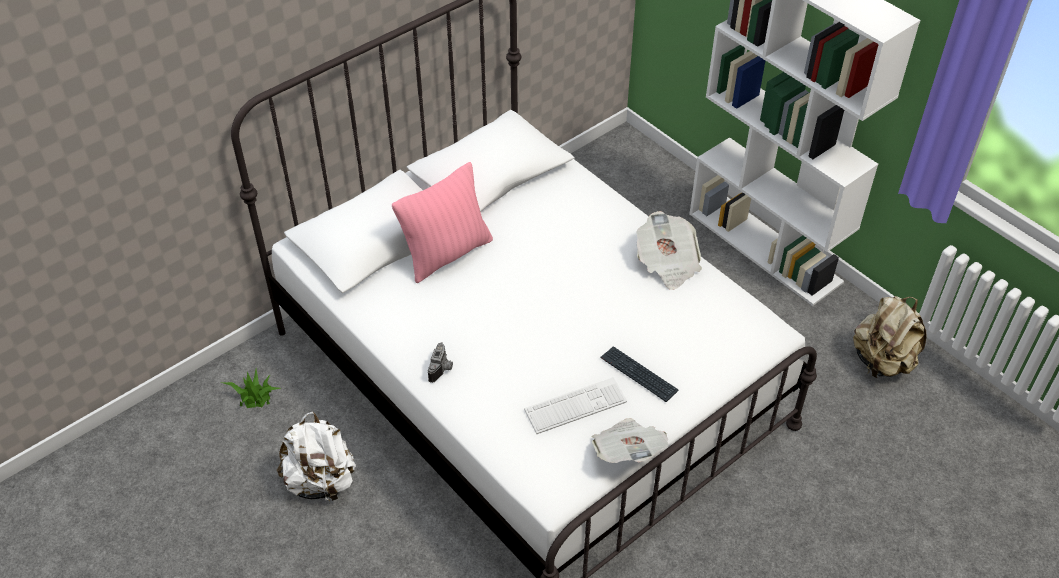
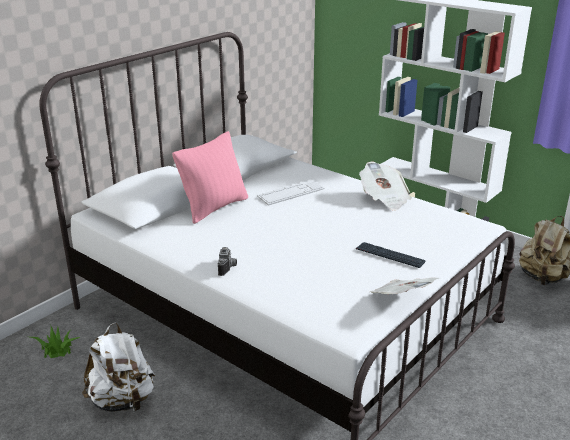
camera: 10 degrees left, 20 degrees down
(575, 406) = (346, 278): keyboard -> keyboard (291, 193)

